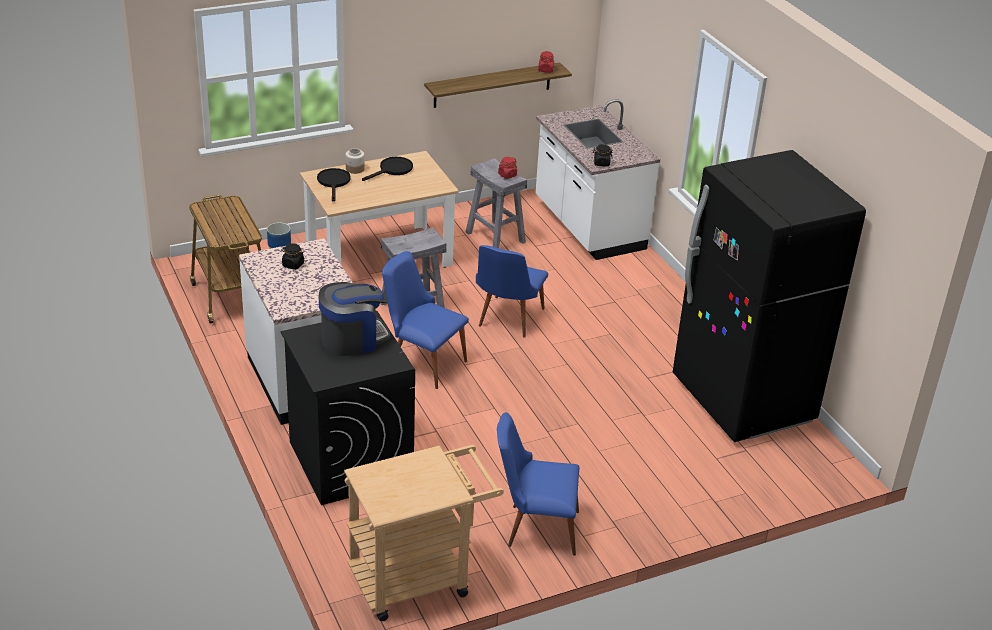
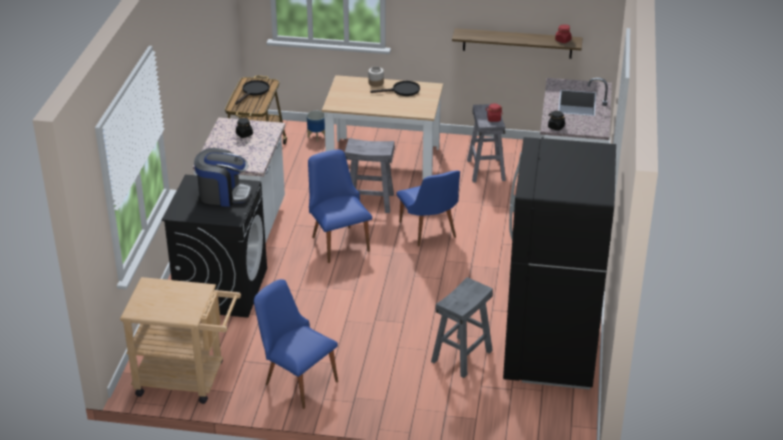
camera: 35 degrees right, 0 degrees up
(334, 183) = (350, 89): black frying pan -> black frying pan (253, 91)
(507, 320) = (429, 233): blue chair -> blue chair turned 75 degrees counterclockwise
(669, 436) = (462, 356): none -> grey stool

